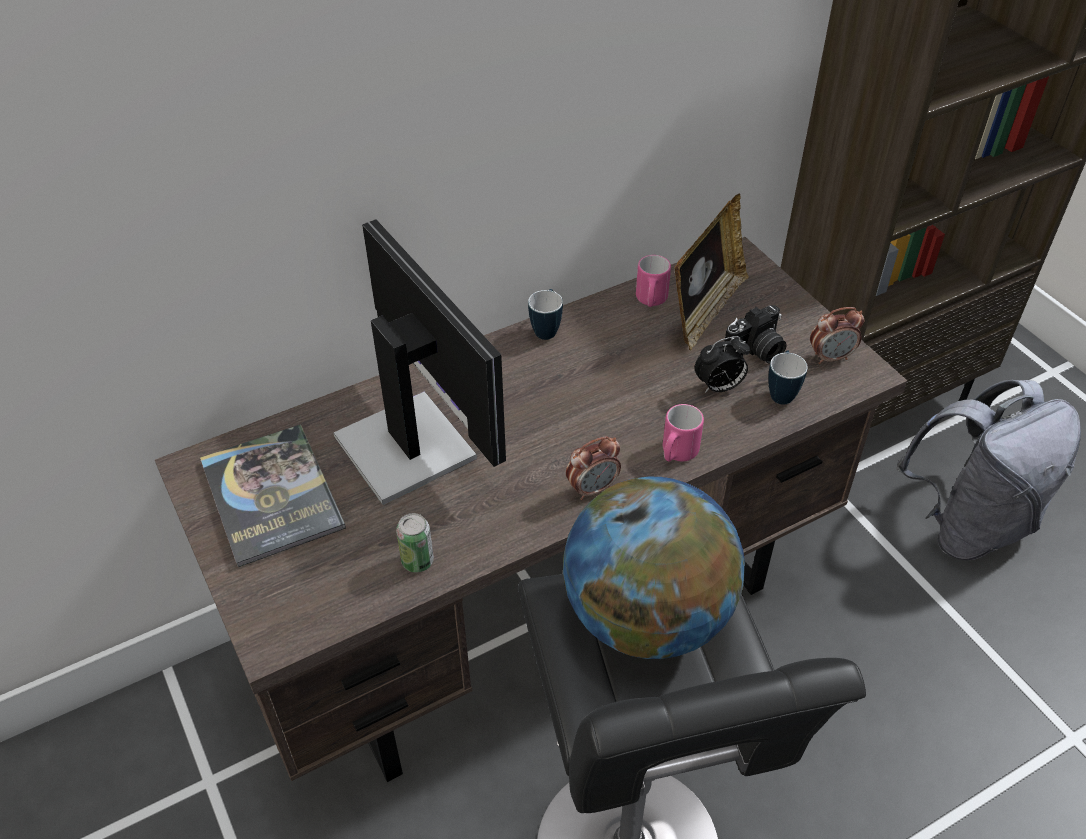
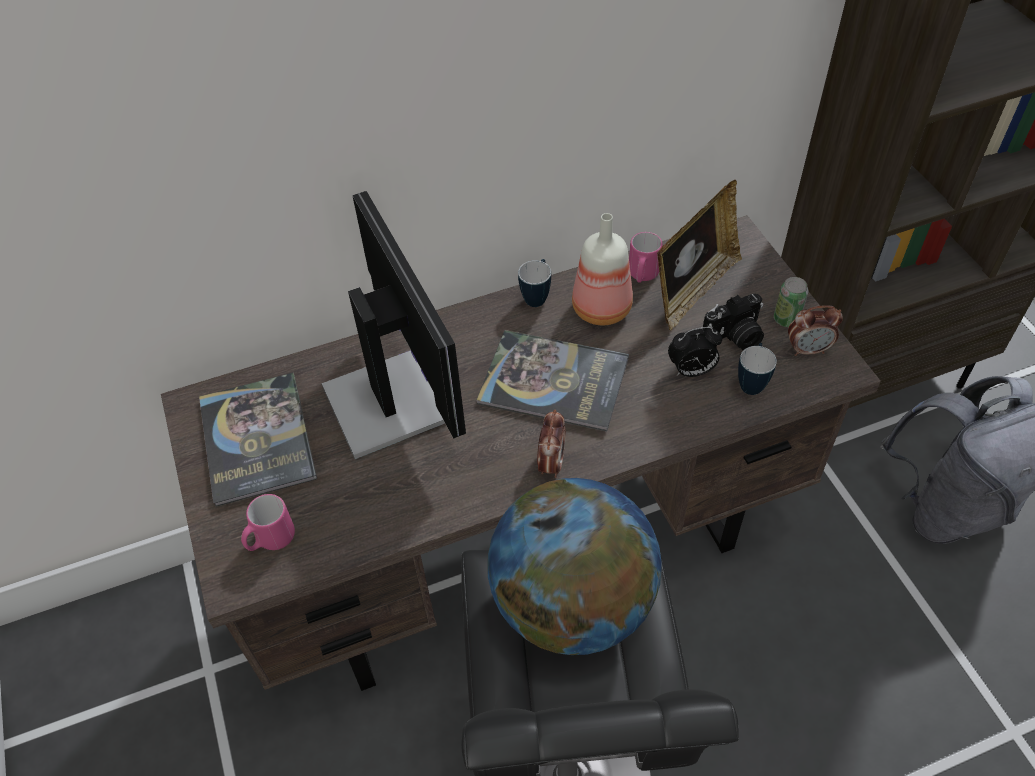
camera: 10 degrees right, 5 degrees up
(417, 561) = (376, 518): can -> can (786, 319)
(580, 409) = (553, 381): none -> book
(592, 488) = (551, 463): alarm clock -> alarm clock turned 60 degrees counterclockwise
(614, 335) = (600, 307): none -> bottle
(677, 454) = (638, 436): pink mug -> pink mug (271, 540)

